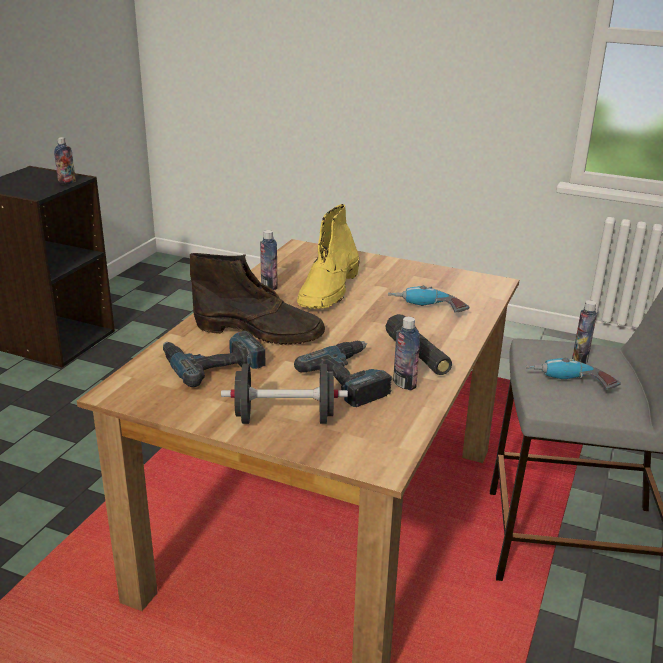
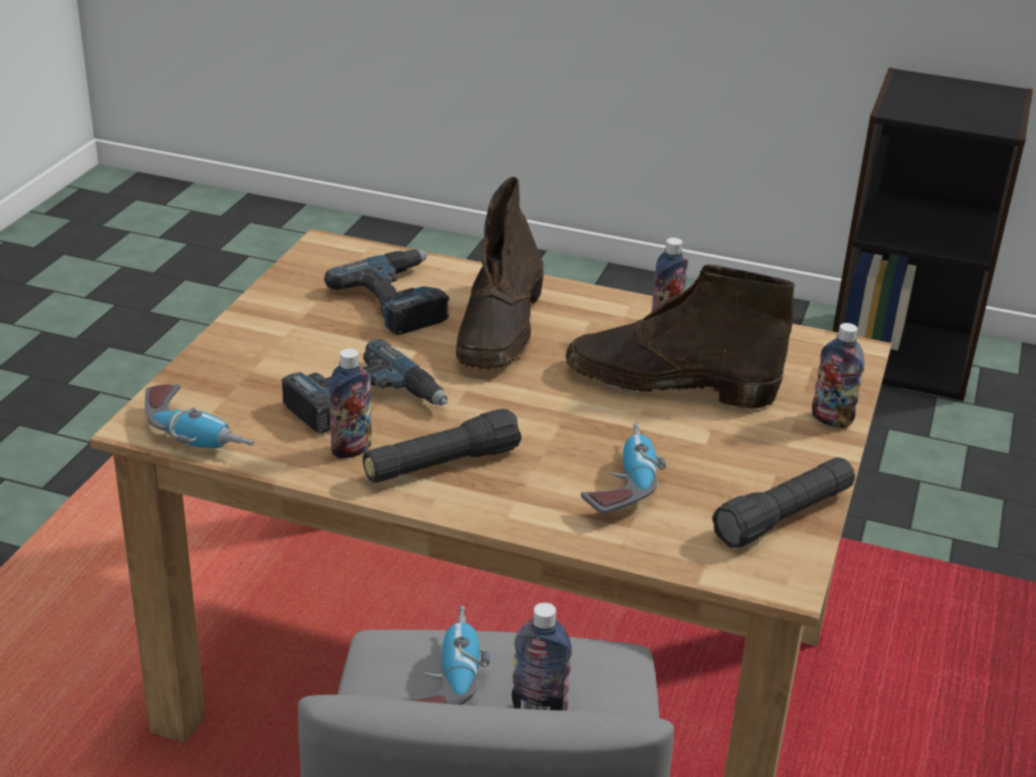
camera: 85 degrees right, 5 degrees up
(67, 182) = (973, 123): bottle -> bottle (831, 419)
(284, 418) = (262, 355): black dumbbell -> none
(329, 290) = (668, 383): yellow boot -> brown boot
(391, 441) = (198, 433): none -> power drill
(448, 277) = (783, 517): none -> black flashlight

